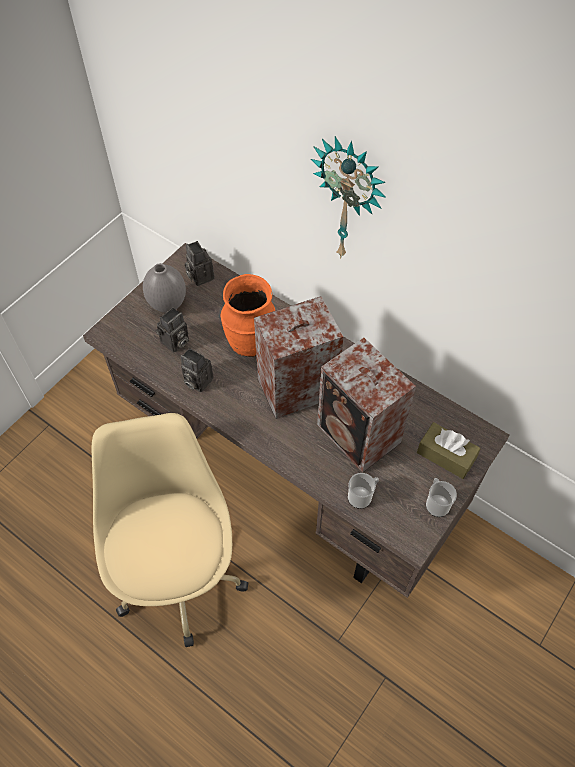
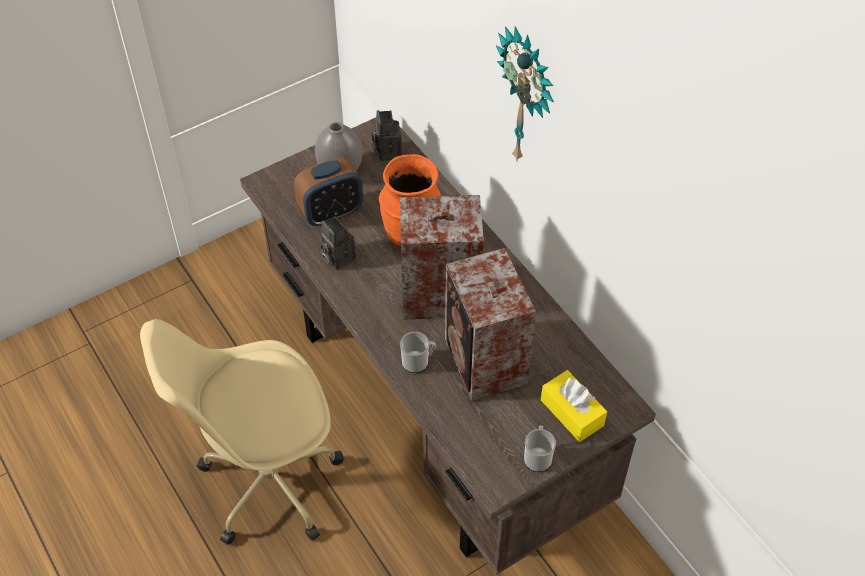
camera: 20 degrees right, 5 degrees down
(175, 343) = (331, 213): camera -> alarm clock
(180, 578) = (267, 485): beige office chair -> beige office chair turned 120 degrees counterclockwise
(362, 496) = (460, 424): mug -> mug (418, 362)
(446, 455) = (572, 412): brown tissue box -> yellow tissue box

